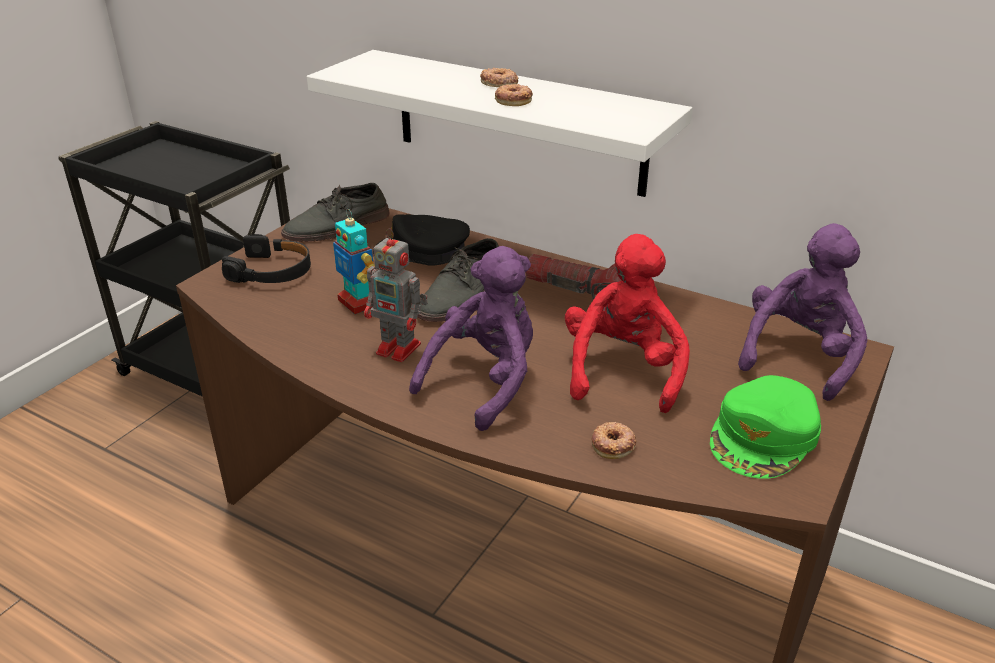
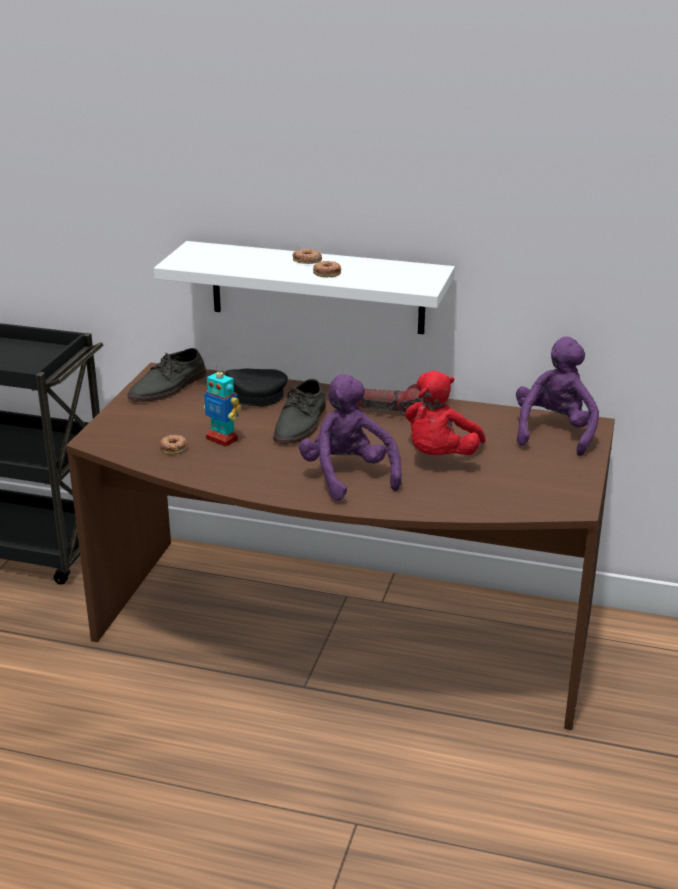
camera: 15 degrees left, 5 degrees down
(272, 271) = (138, 425): black headphones -> none
(400, 349) = (275, 464): toy robot -> none
(485, 382) = (348, 476): purple plush toy -> purple plush toy turned 45 degrees counterclockwise
(613, 444) = (452, 499): donut -> donut (174, 448)
(622, 370) = (439, 456): red plush toy -> red plush toy turned 150 degrees counterclockwise
(764, 436) = (546, 481): green cap -> none

